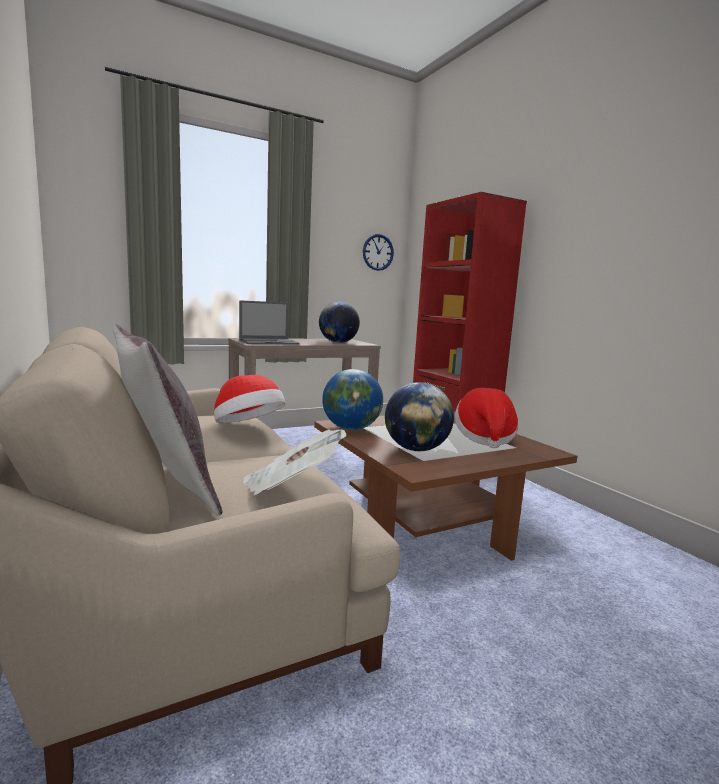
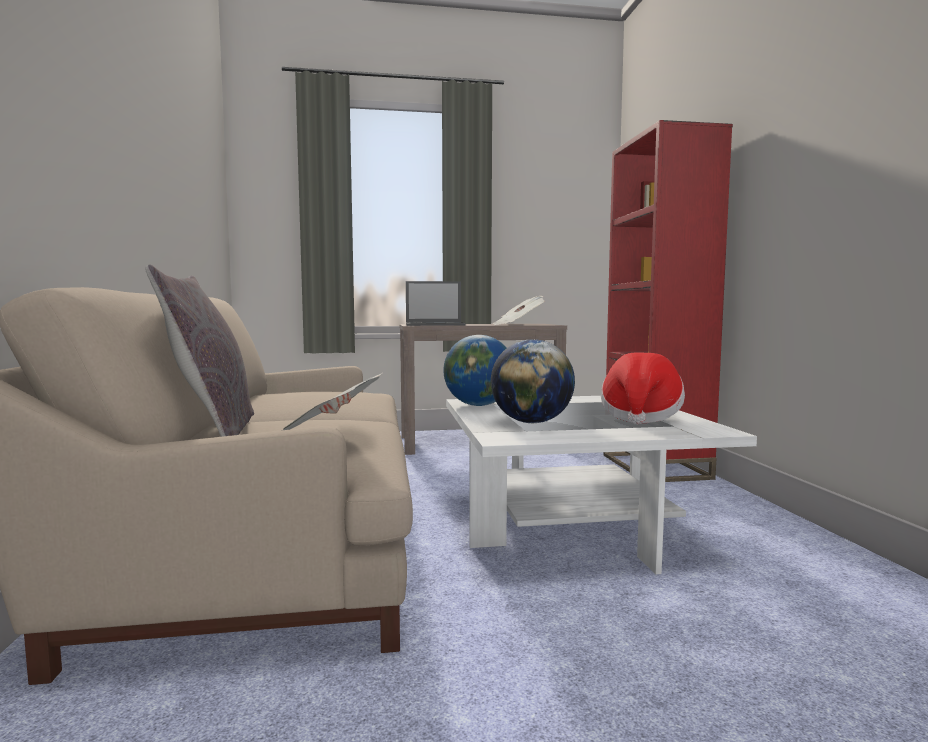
camera: 20 degrees right, 5 degrees down
(248, 428) = (355, 397): hat -> none
(338, 342) = (518, 324): globe -> newspaper
(378, 252) = (580, 221): wall clock -> none
(428, 522) = (572, 526): brown coffee table -> white coffee table

